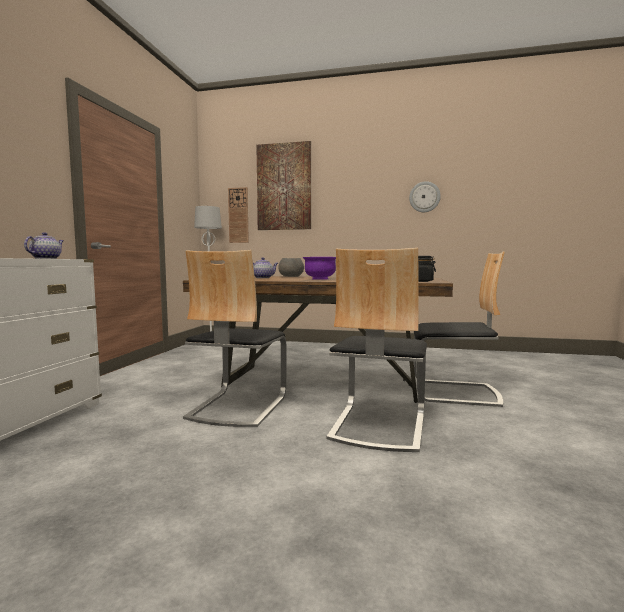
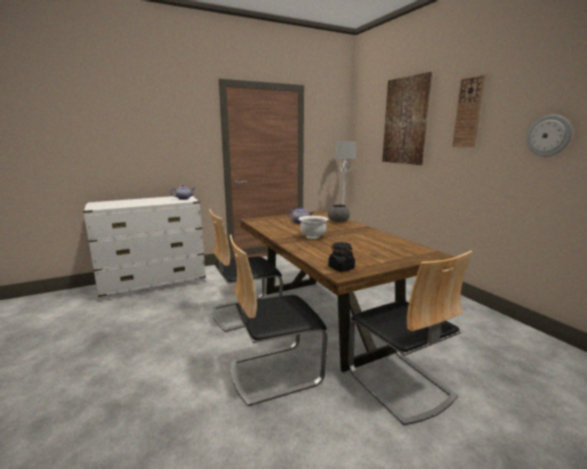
camera: 50 degrees right, 10 degrees up
(238, 215) = (372, 146): wall clock -> wall clock (468, 113)
(320, 279) = (313, 237): purple bowl -> white bowl

